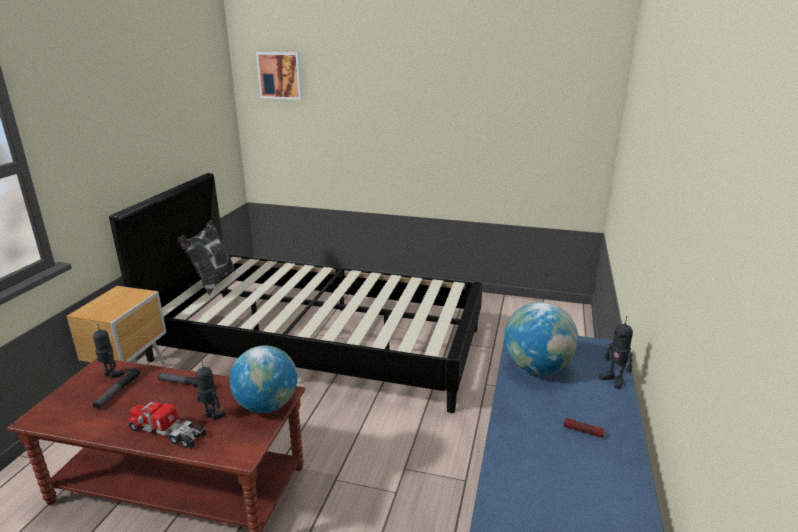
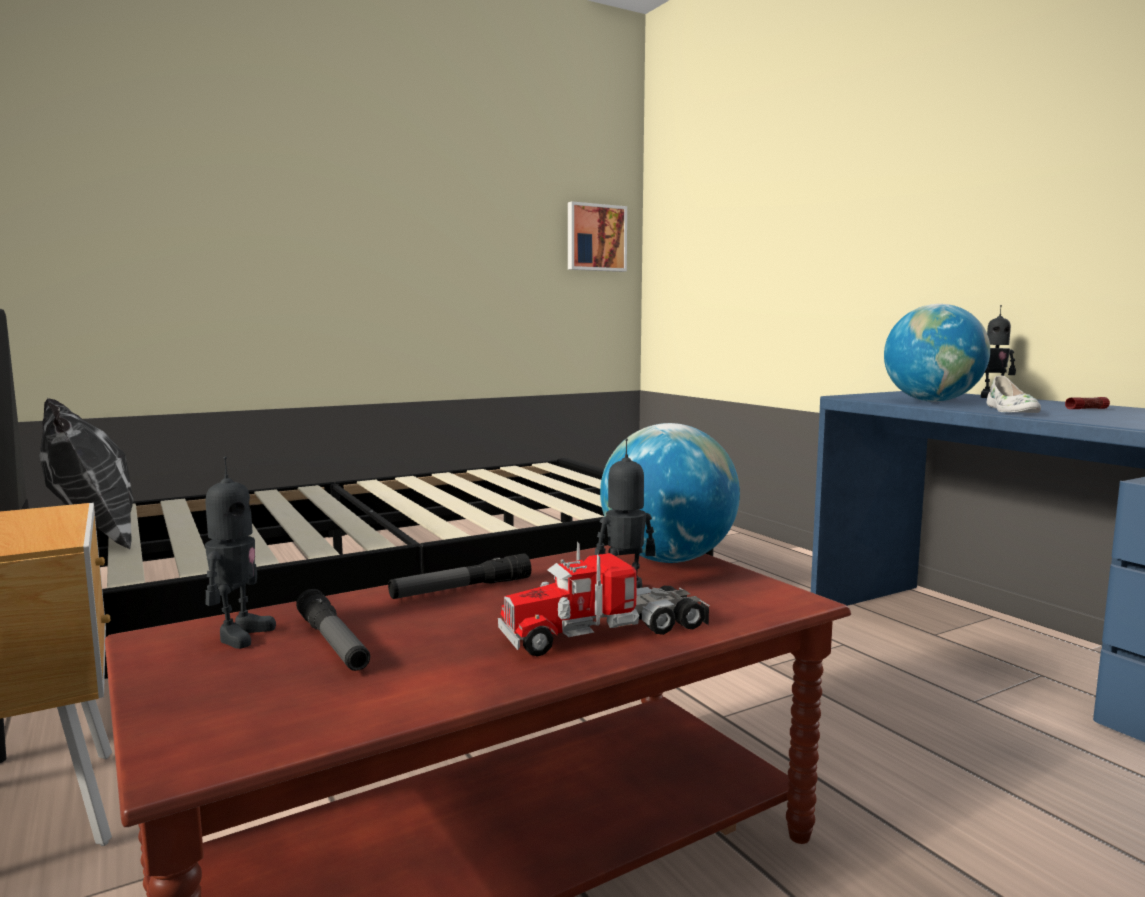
camera: 45 degrees left, 15 degrees down
(111, 375) = (239, 635): toy robot -> toy robot turned 120 degrees clockwise
(280, 75) = (104, 141): picture -> picture (595, 238)
(521, 406) = (1010, 410): none -> white shoe

